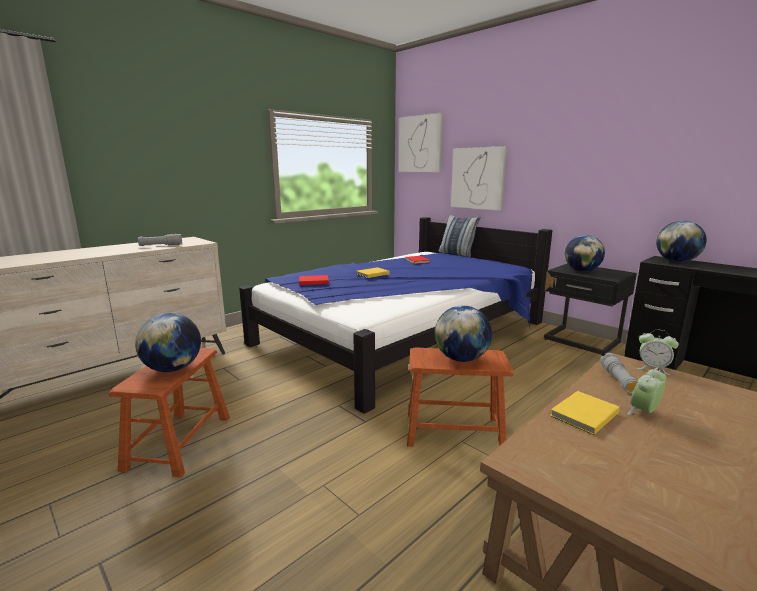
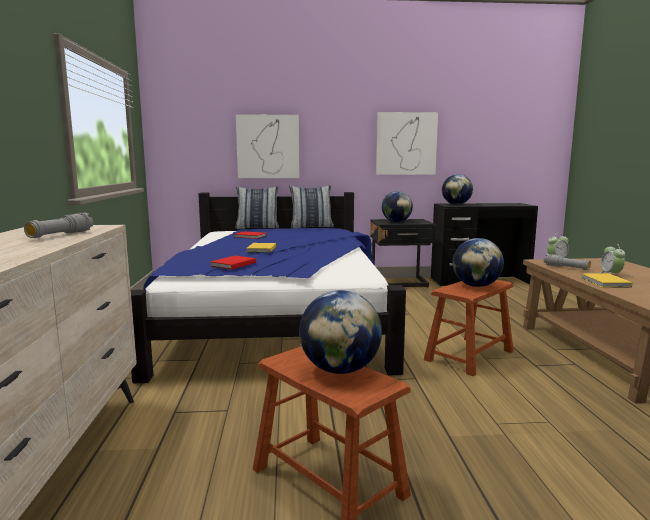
camera: 50 degrees left, 5 degrees down
(420, 144) = (185, 108): picture -> picture (406, 143)
(499, 261) = (311, 227): none -> pillow

